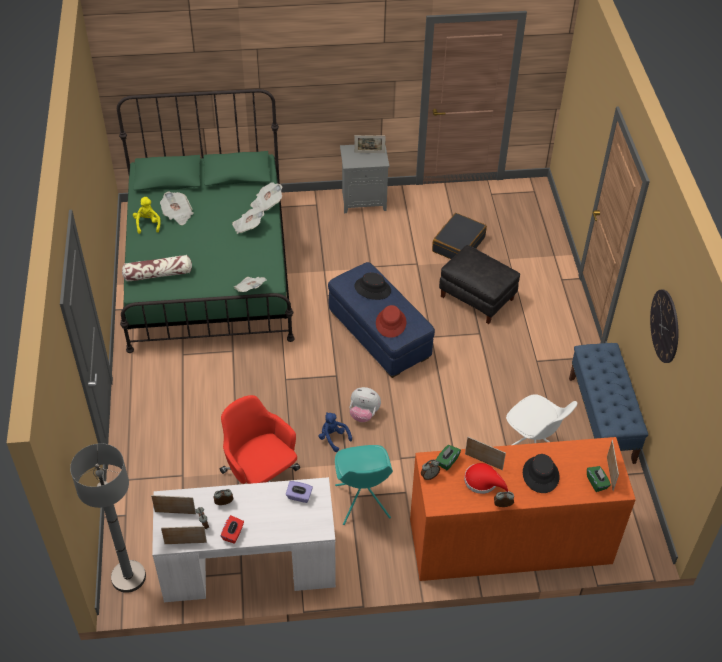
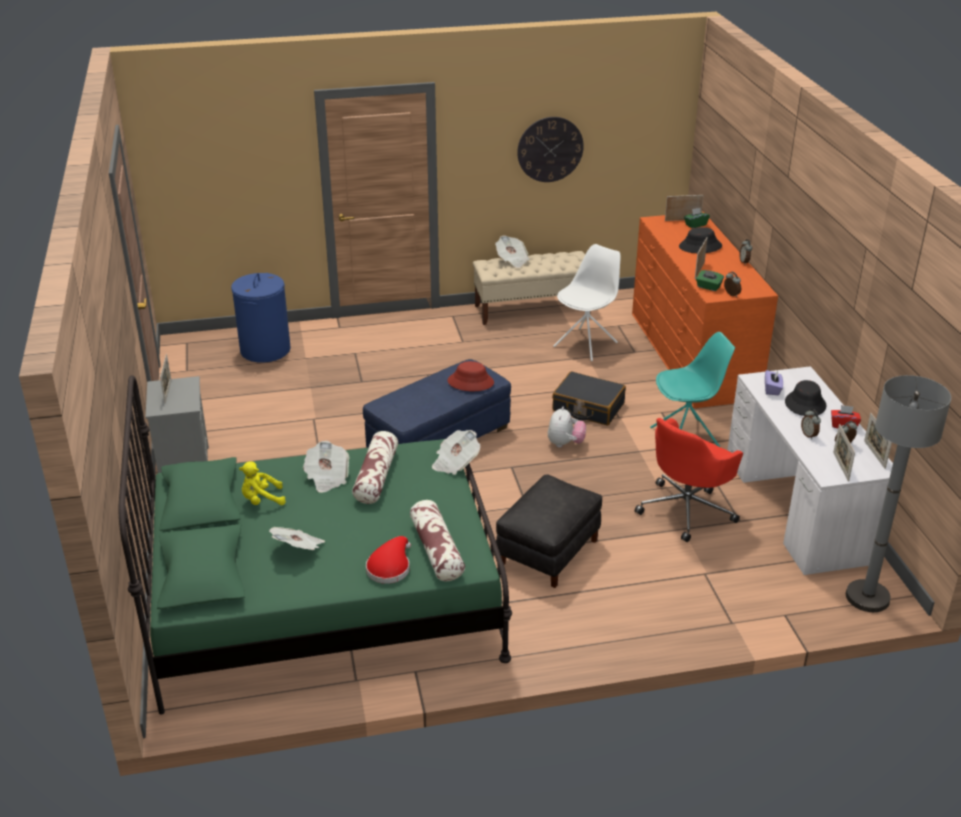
camera: 95 degrees left, 15 degrees down
(147, 224) = (322, 578): yellow plush toy -> yellow plush toy (261, 500)
(243, 249) = (376, 476): none -> pillow
(266, 204) = (277, 466): newspaper -> newspaper (512, 260)
(333, 438) = (606, 462): blue plush toy -> none
(372, 288) = (414, 397): black hat -> black hat (805, 404)
(458, 244) = (279, 391): black suitcase -> black suitcase (588, 407)
(477, 297) = (371, 376): black ottoman -> black ottoman (548, 551)
(483, 482) = (722, 270): red hat -> red hat (390, 567)
(522, 235) = (265, 350): none -> blue laundry basket
(601, 420) = (532, 309): blue bench -> beige bench

